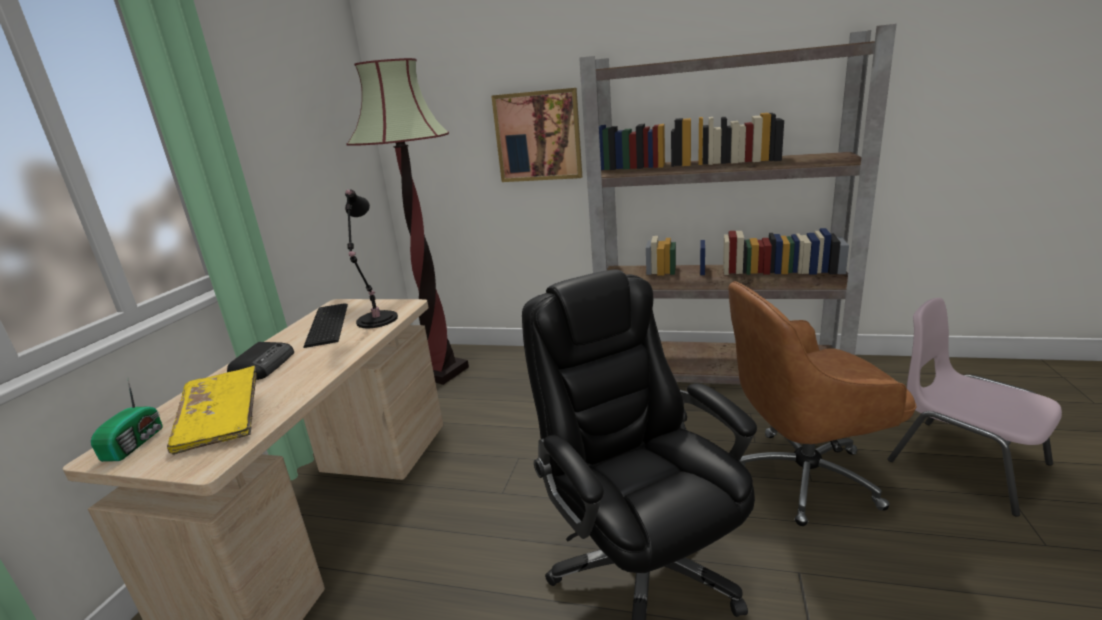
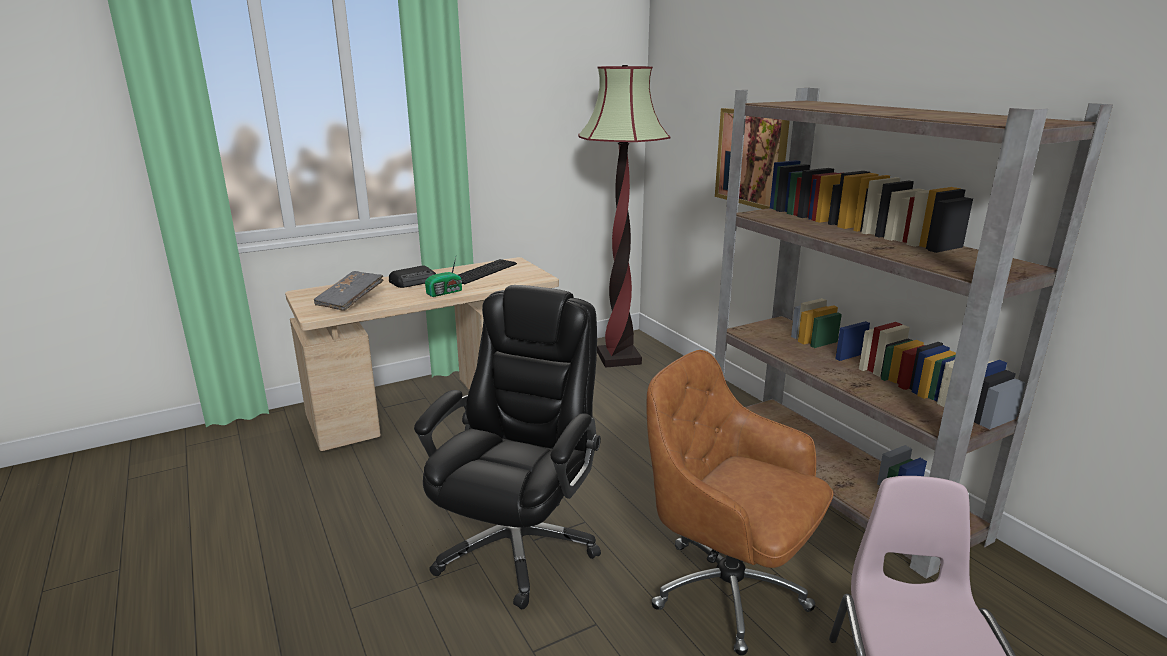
camera: 45 degrees right, 0 degrees up
(136, 443) = (316, 294): radio -> radio (445, 292)
(222, 423) = (350, 300): yellow book -> grey book
(376, 321) = (505, 281): black table lamp -> none

